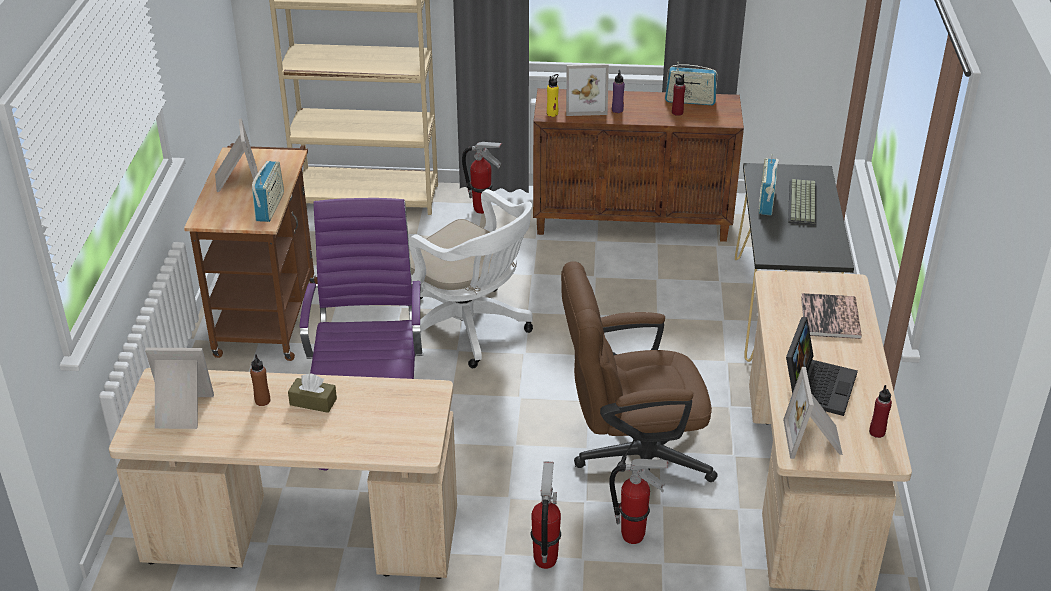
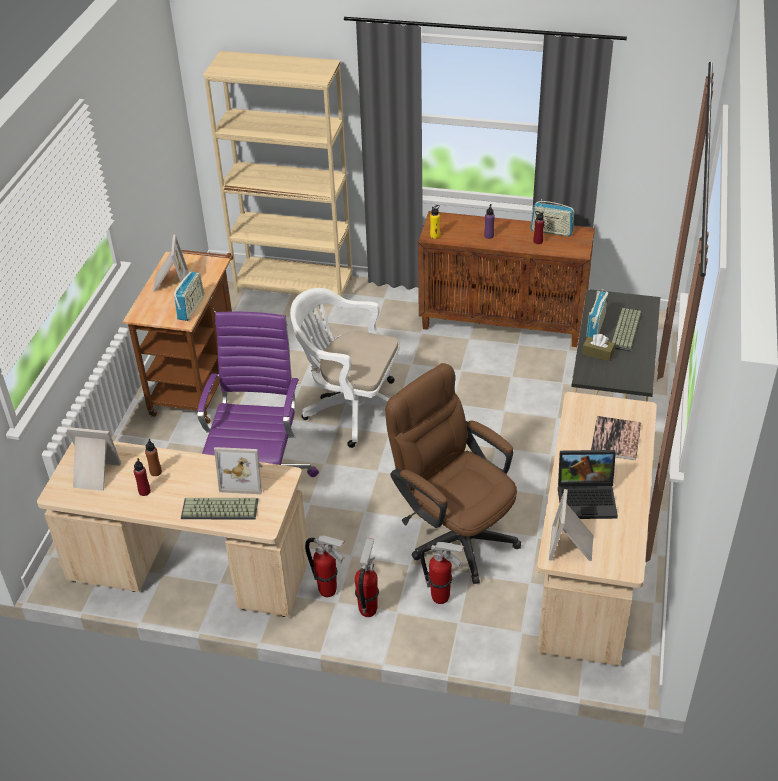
camera: 10 degrees right, 5 degrees up
(313, 402) = (193, 476): brown tissue box -> brown tissue box (598, 353)
(356, 438) = (218, 510): none -> keyboard
(469, 329) = (351, 408): white office chair -> white office chair turned 150 degrees clockwise
(482, 209) = (383, 303): fire extinguisher -> fire extinguisher (328, 591)
(585, 105) = (463, 230): picture frame -> picture frame (244, 478)
(631, 459) = (454, 532): brown office chair -> brown office chair turned 45 degrees clockwise
(817, 385) = (588, 498): laptop -> laptop turned 60 degrees clockwise
(877, 432) = (625, 544): red bottle -> red bottle (144, 491)

